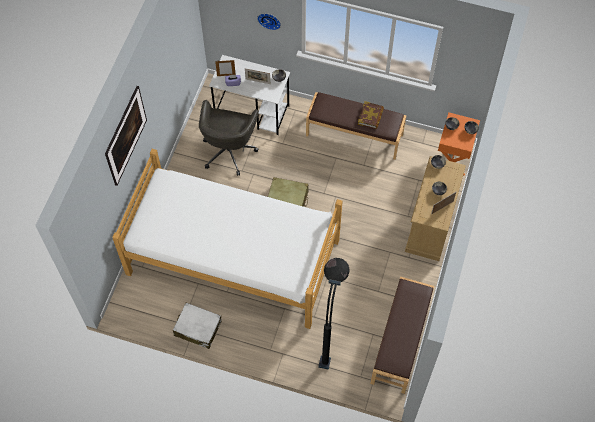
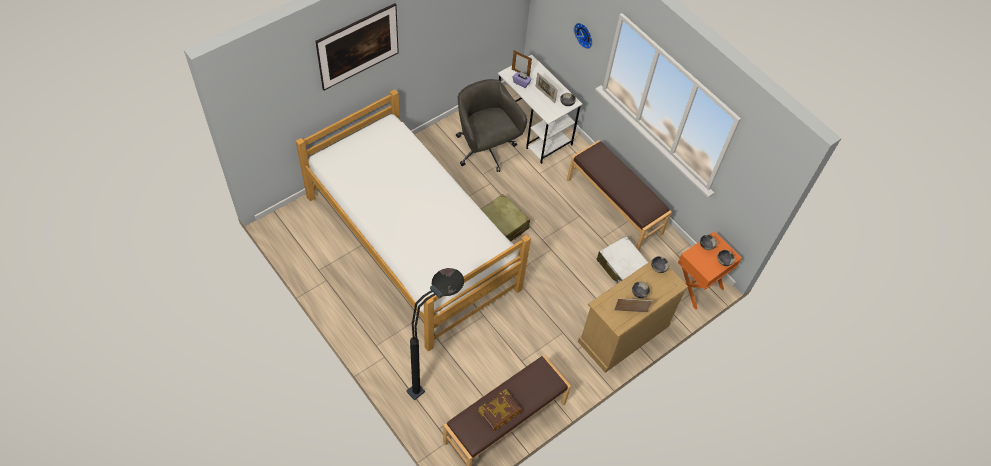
camera: 30 degrees right, 5 degrees down
(197, 328) = (328, 283): white suitcase -> white suitcase (622, 267)
(229, 150) = (485, 150): grey office chair -> grey office chair turned 105 degrees clockwise
(370, 116) = (634, 191): book -> book (500, 411)

